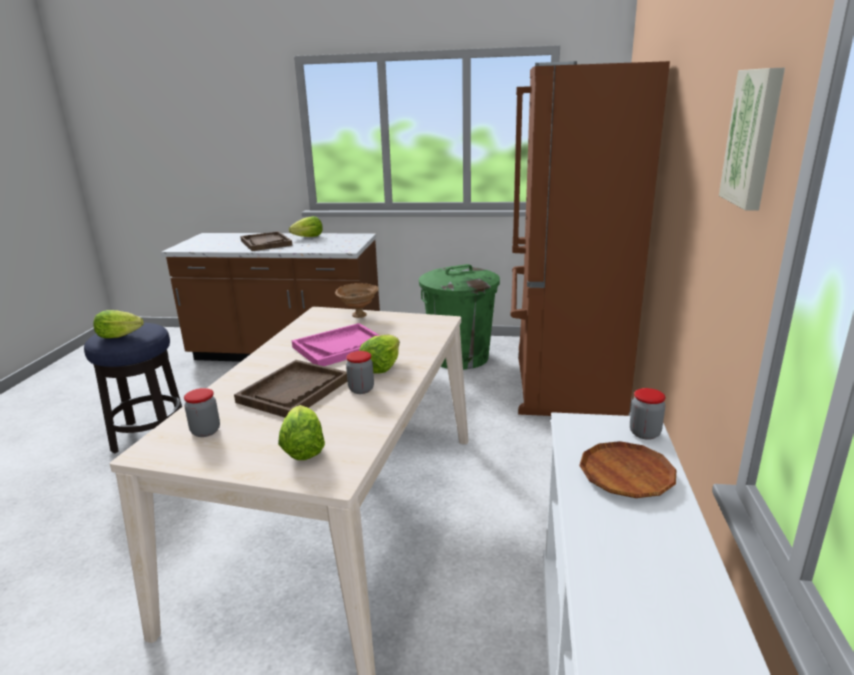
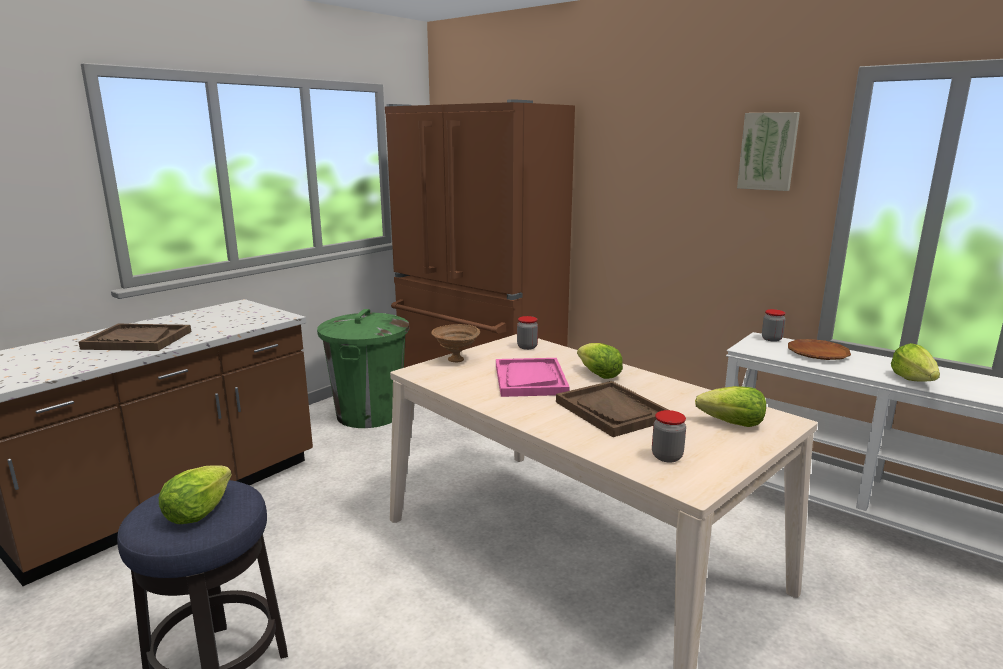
camera: 60 degrees left, 5 degrees down
(308, 237) = (175, 321): lettuce -> lettuce (913, 380)
(361, 389) = (636, 388): jar -> jar (527, 347)

